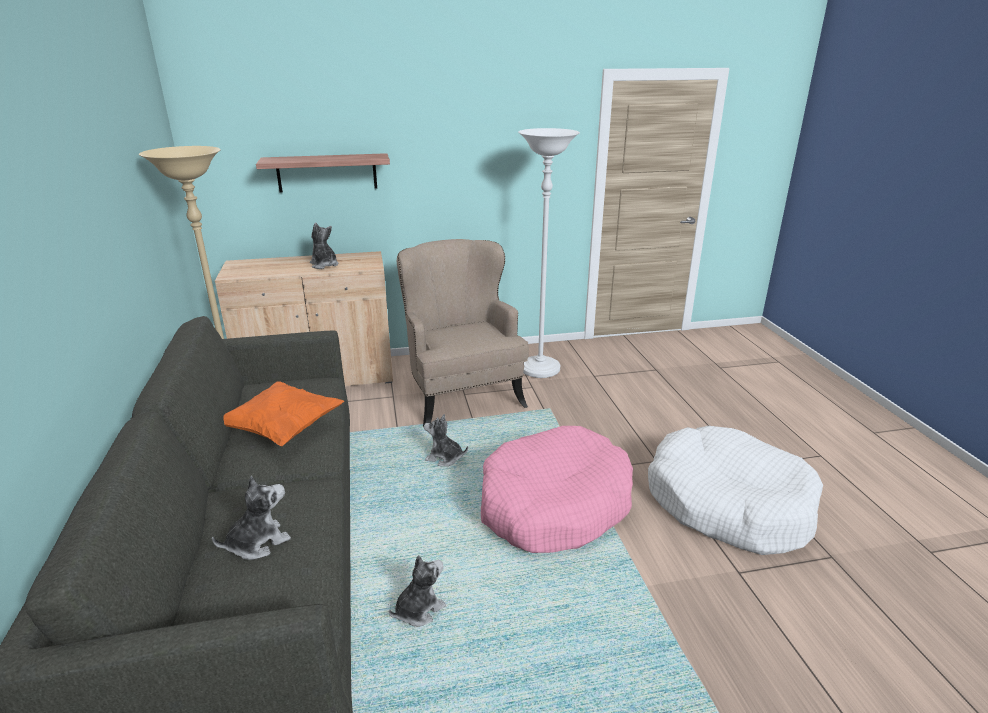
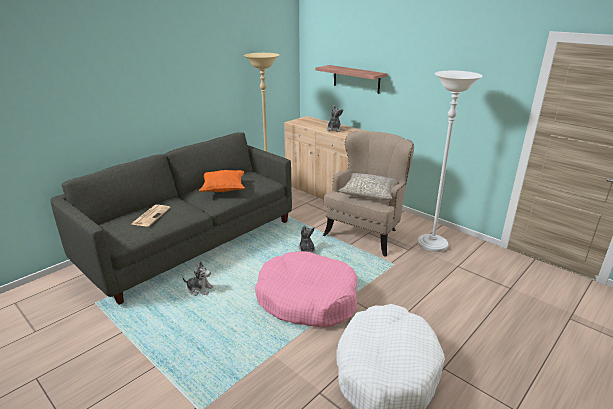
camera: 55 degrees right, 0 degrees up
(258, 542) = (151, 215): plush toy -> newspaper
(471, 332) = (370, 193): none -> grey pillow

